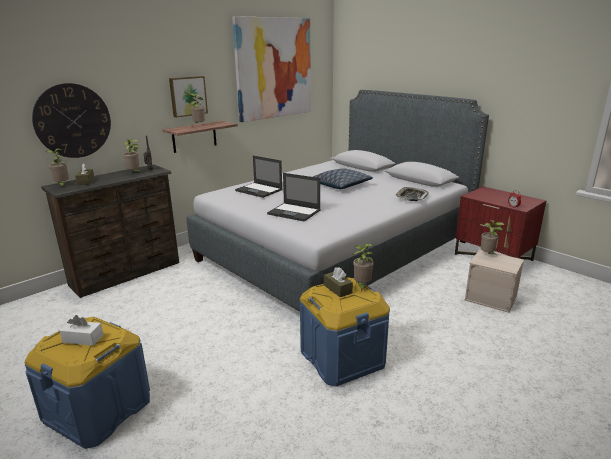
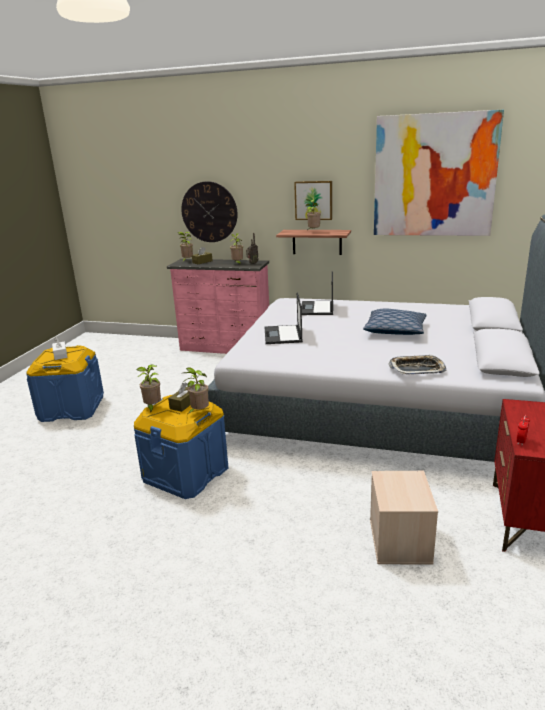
camera: 60 degrees right, 0 degrees up
(127, 274) = (225, 348): brown dresser -> pink dresser
(488, 255) = (413, 479): potted plant -> potted plant (152, 407)

